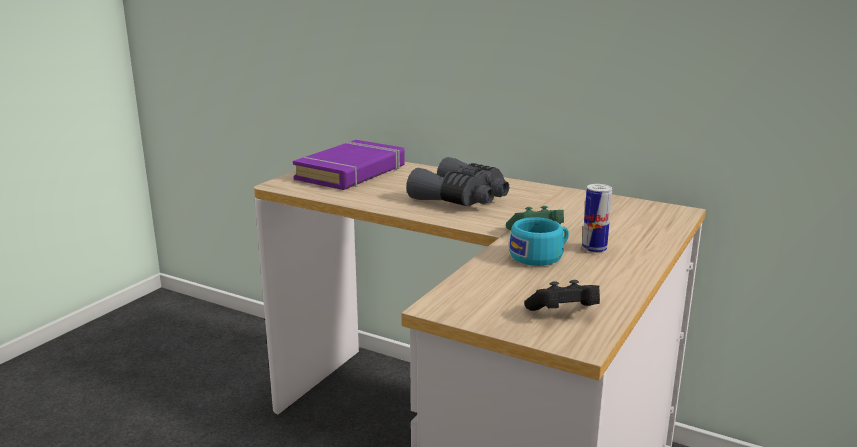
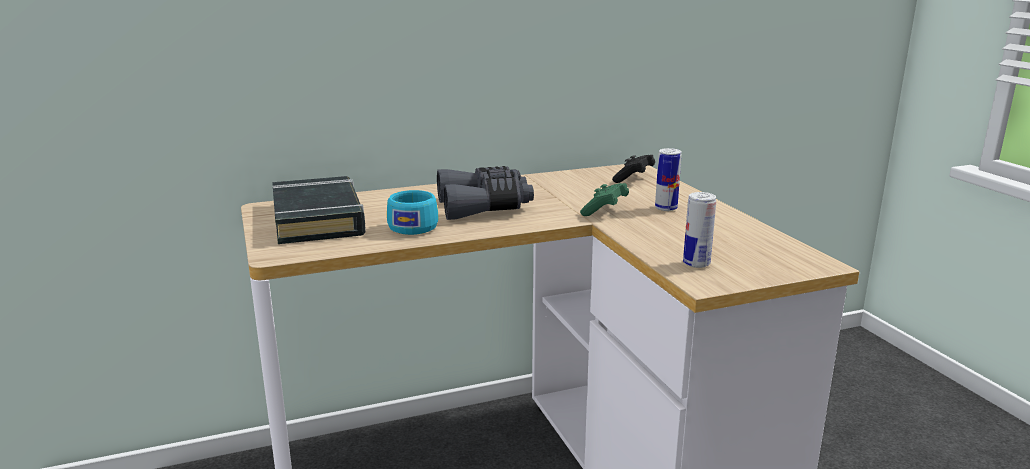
camera: 50 degrees left, 0 degrees up
(351, 173) = (318, 219): purple book -> black book
(479, 293) = (696, 263): none -> can
(541, 256) = (655, 225): turquoise cup -> turquoise cup (415, 226)
(564, 313) = (767, 252): black game controller -> black game controller (634, 179)

